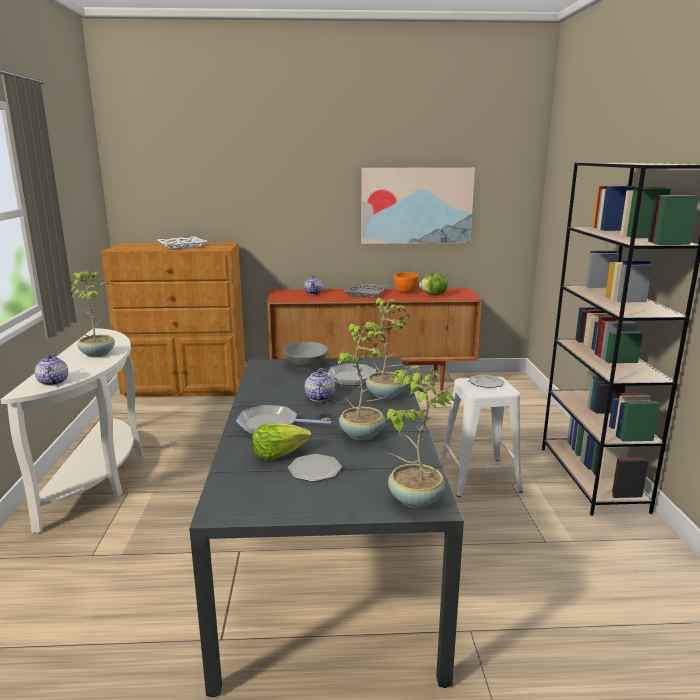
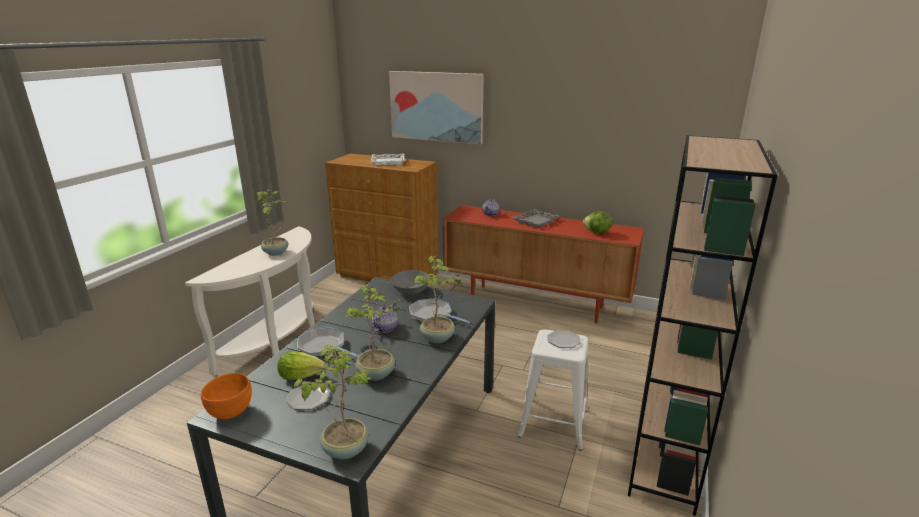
camera: 25 degrees right, 5 degrees up
(53, 382) = (225, 274): teapot -> none
(406, 292) = (574, 224): orange bowl -> orange bowl (231, 412)
(416, 205) = (597, 142): picture -> picture (436, 106)

